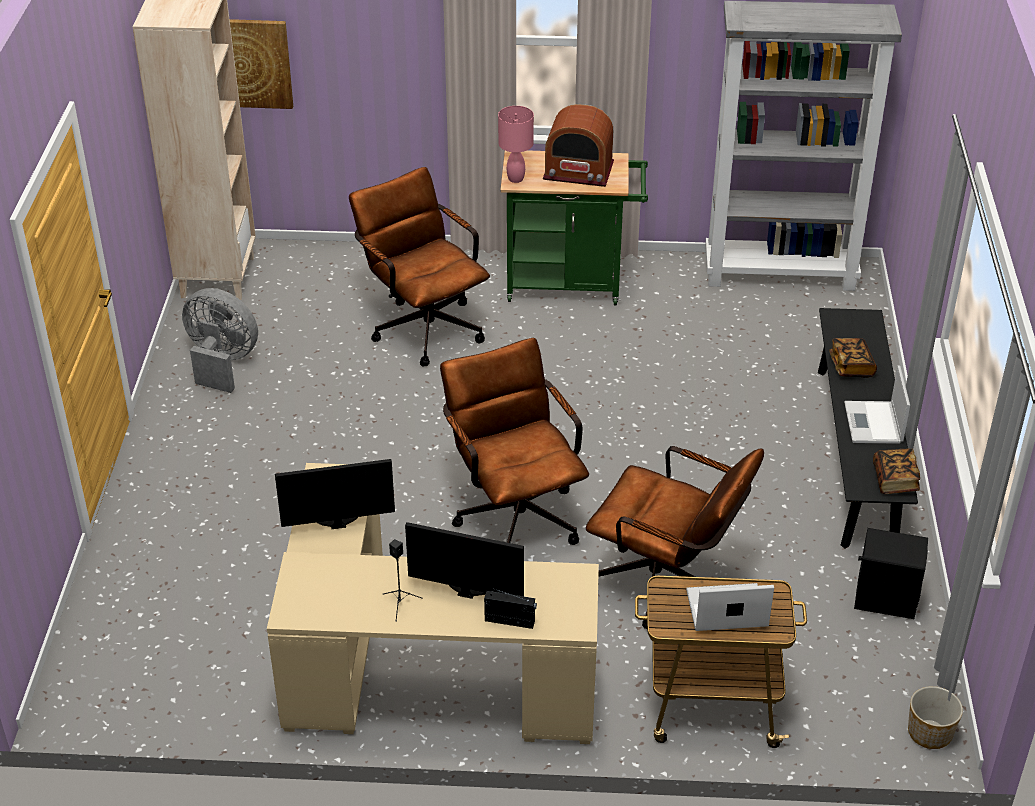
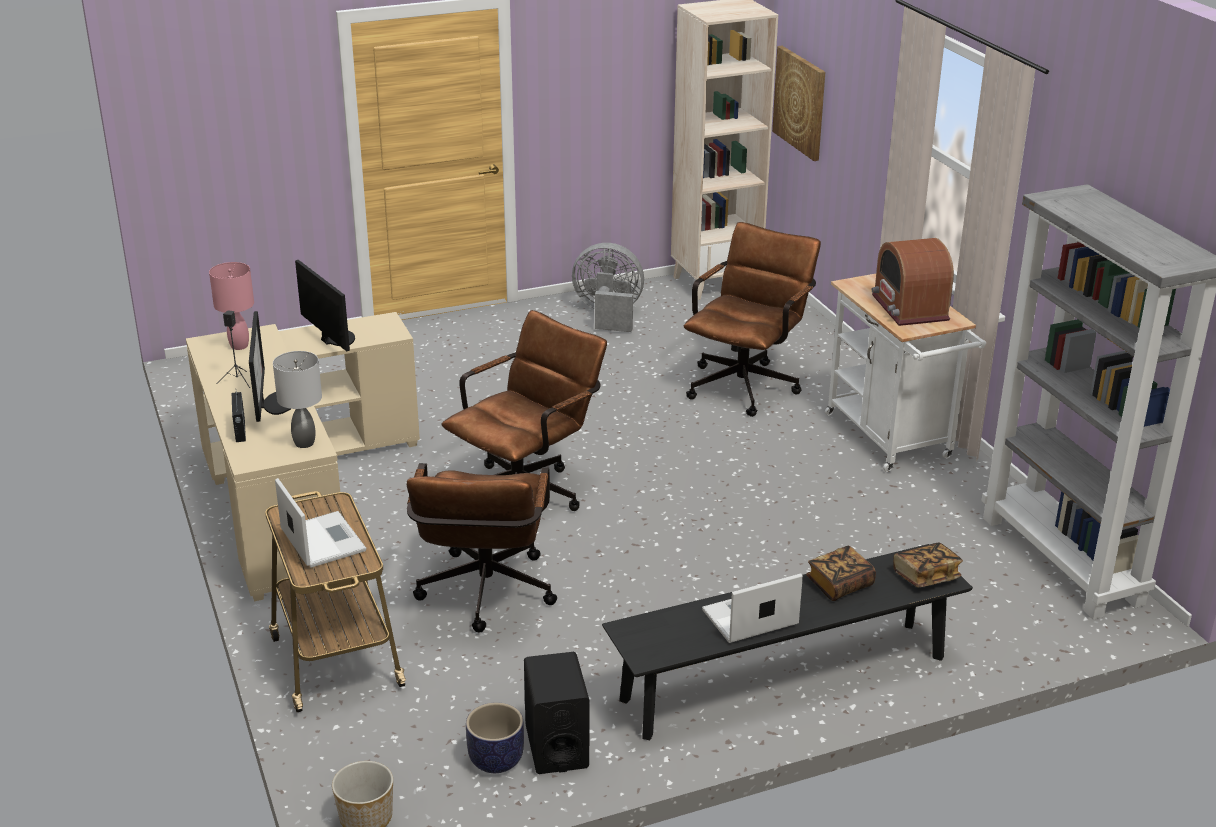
camera: 65 degrees right, 10 degrees down
(222, 363) = (608, 315): grey fan -> grey fan turned 75 degrees counterclockwise
(516, 178) = (858, 283): pink table lamp -> pink table lamp (239, 346)
(564, 581) = (304, 443): none -> grey table lamp
(572, 284) = (892, 440): green cart -> white cart
(887, 638) = (496, 759): none -> planter
(895, 480) = (660, 651): book -> book (926, 576)

